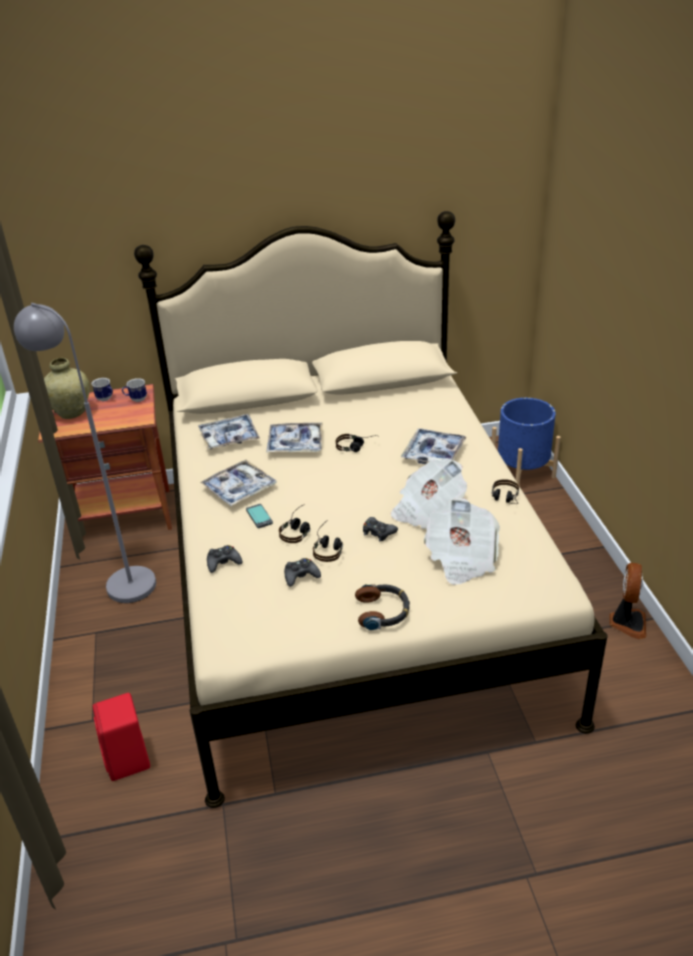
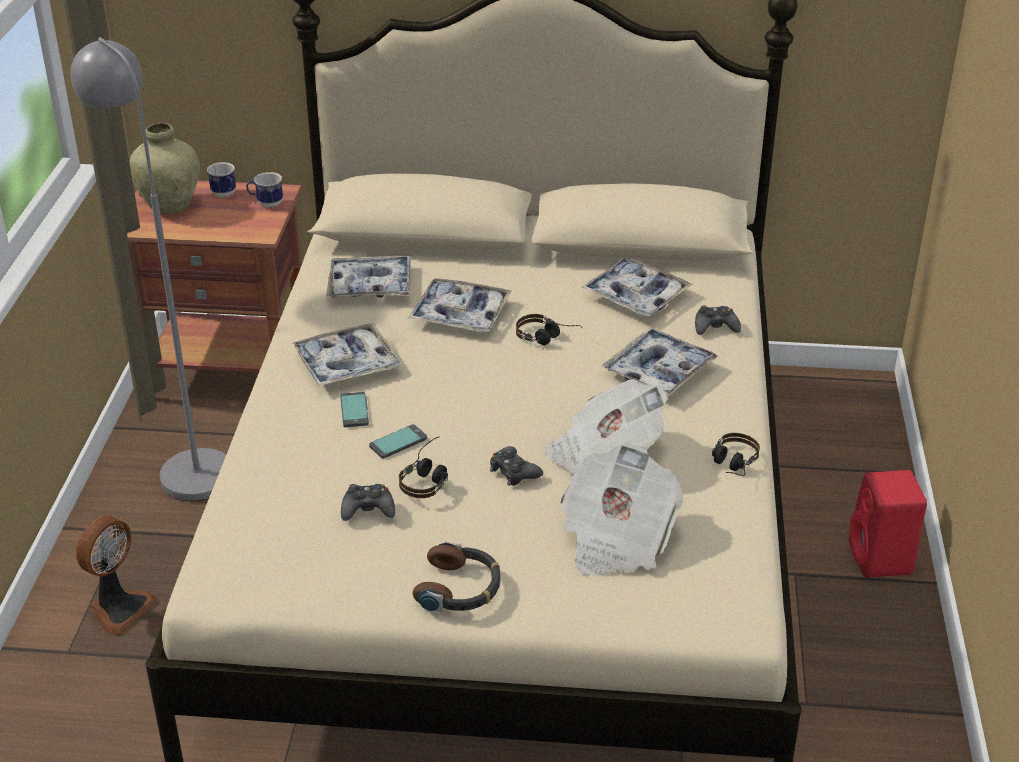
camera: 15 degrees right, 0 degrees up
(128, 760) = (92, 719): red speaker -> red speaker (881, 560)
(223, 562) = (272, 465): black game controller -> black game controller (715, 327)
(298, 530) = (398, 442): headphones -> phone
(396, 411) = (636, 296): none -> tray
(522, 472) = (859, 435): blue planter -> none
(627, 622) = (916, 711): fan -> fan (119, 608)

